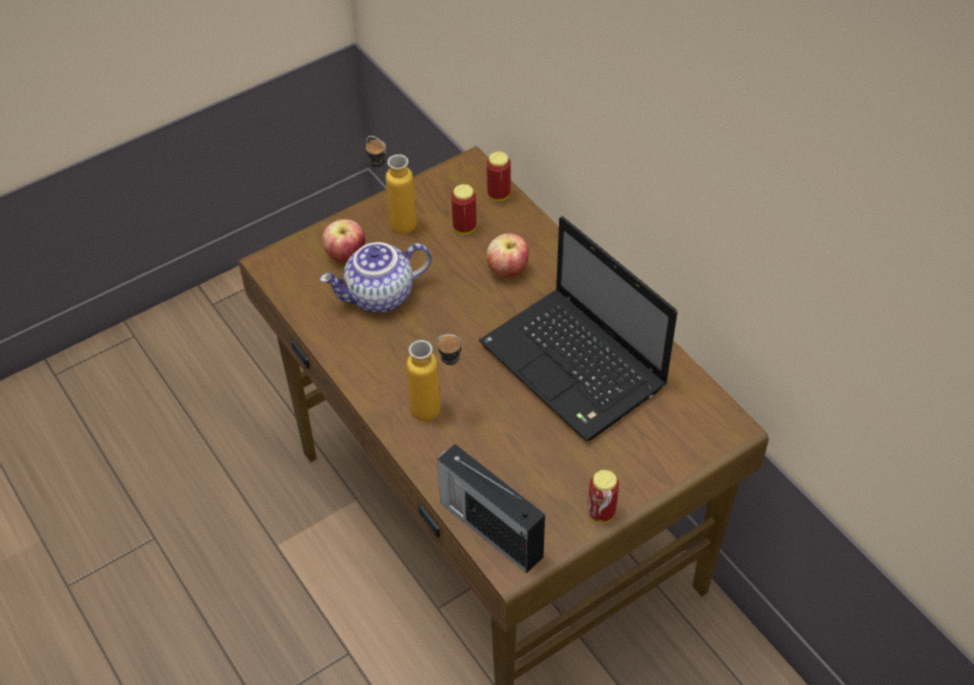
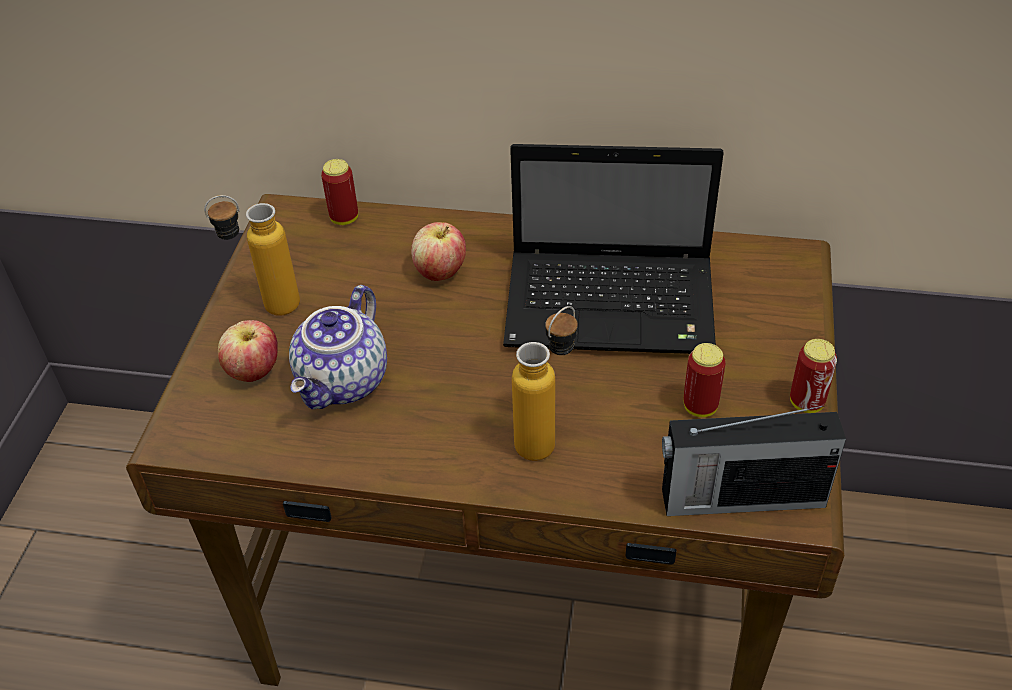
camera: 45 degrees left, 5 degrees down
(464, 228) = (348, 265): can -> can (700, 406)

